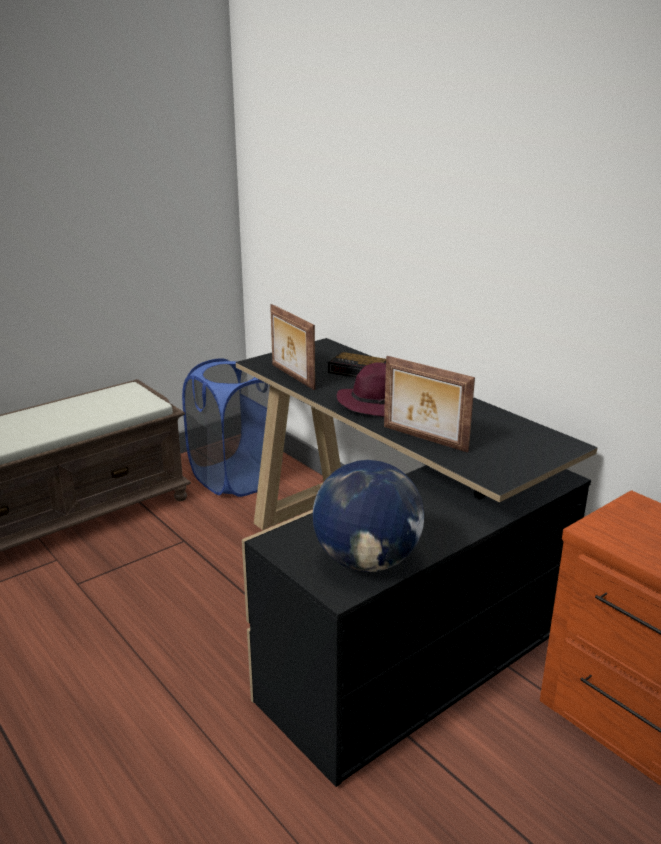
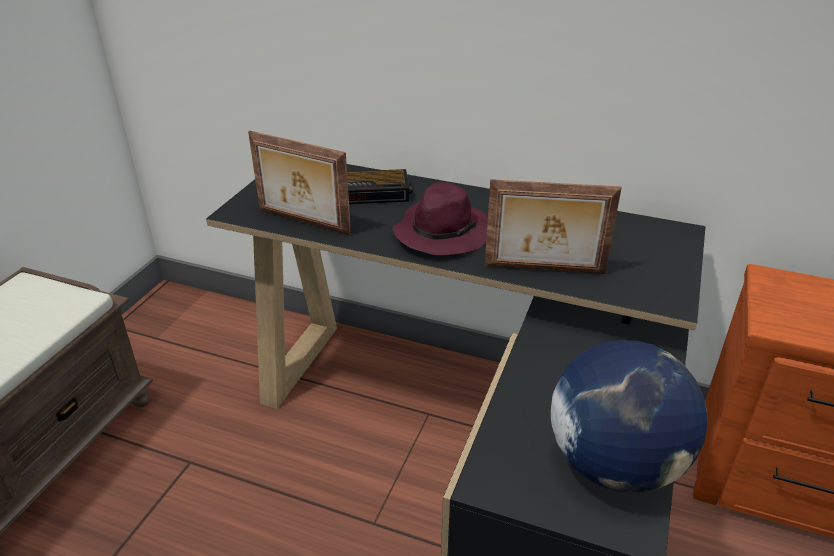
camera: 30 degrees left, 10 degrees up
(235, 478) = (193, 349): blue laundry basket -> none

